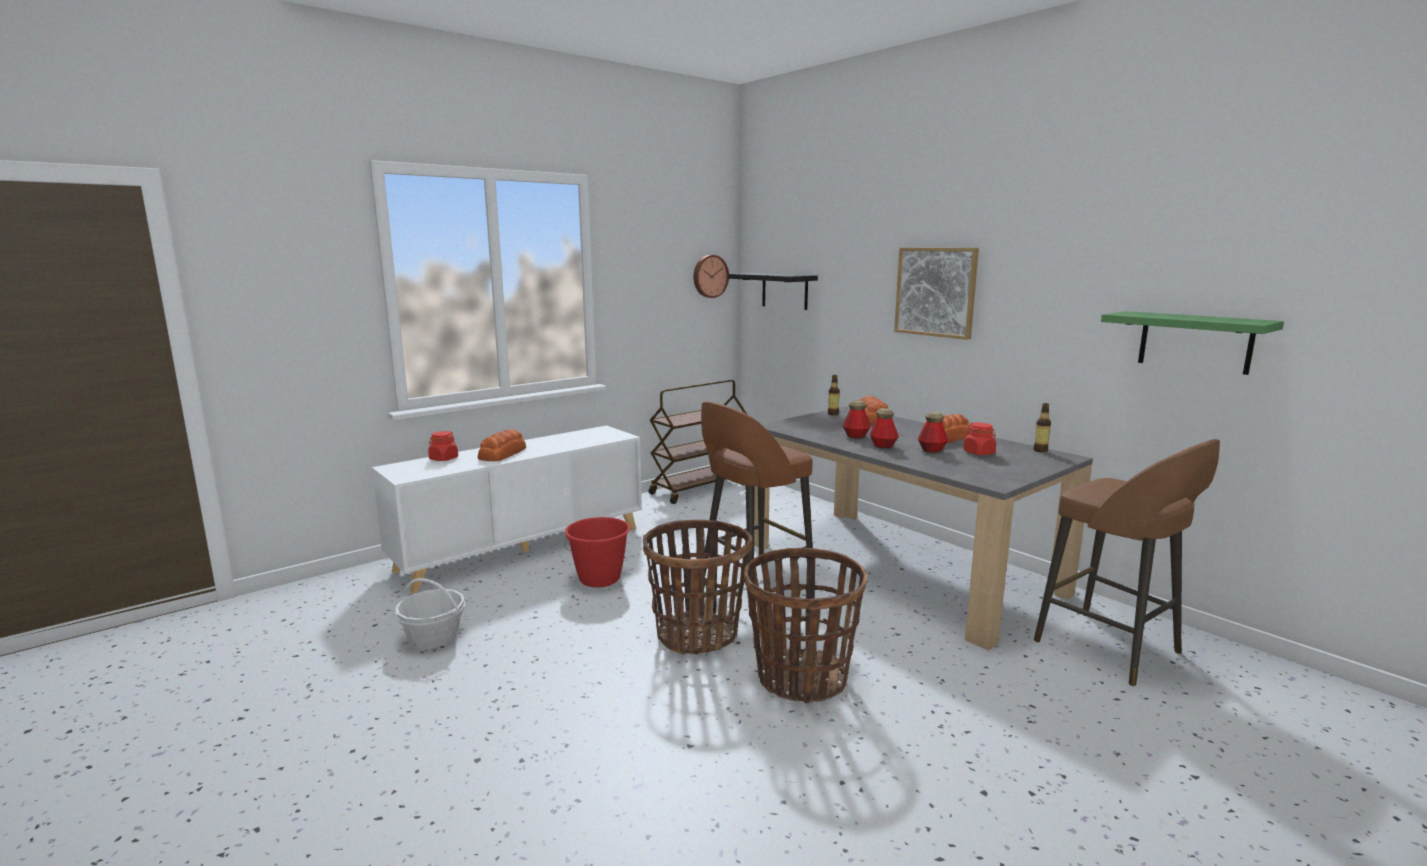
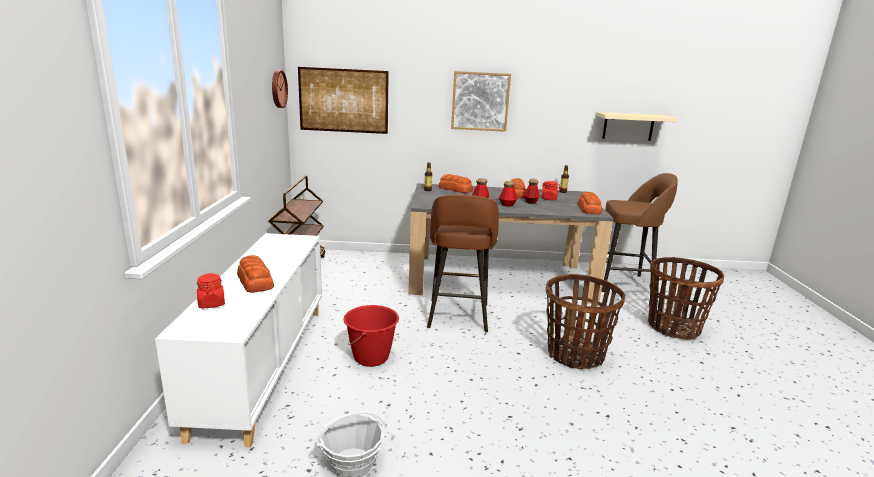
camera: 50 degrees left, 5 degrees up
(697, 635) = (494, 360): basket -> basket (673, 327)
(784, 291) = (343, 100): black shelf -> picture
(1002, 476) = (589, 209): none -> bread
(1195, 342) = (628, 126): green shelf -> beige shelf

